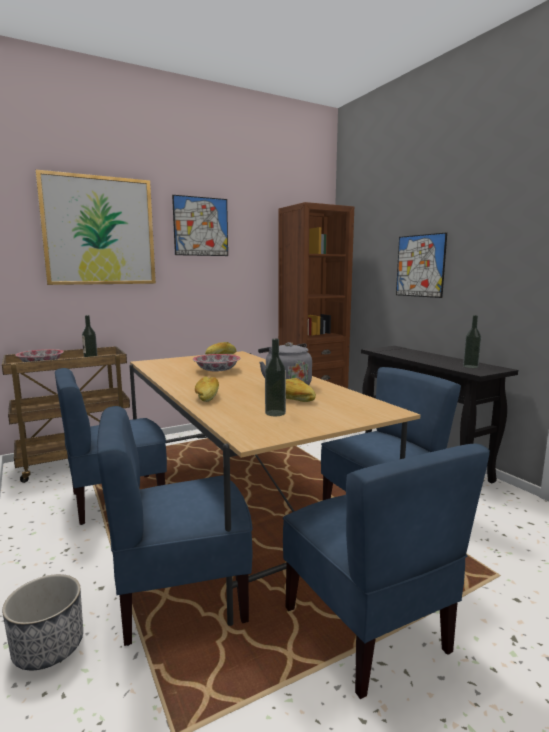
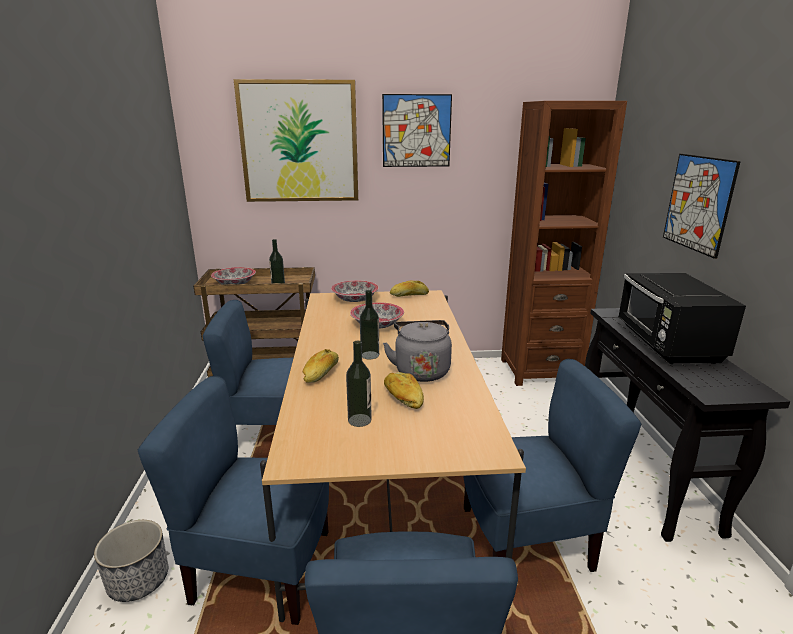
camera: 25 degrees right, 10 degrees up
(178, 361) = (355, 299): none -> bowl
(427, 358) = (667, 344): none -> black microwave
(470, 366) = (714, 378): bottle -> bottle (370, 355)

